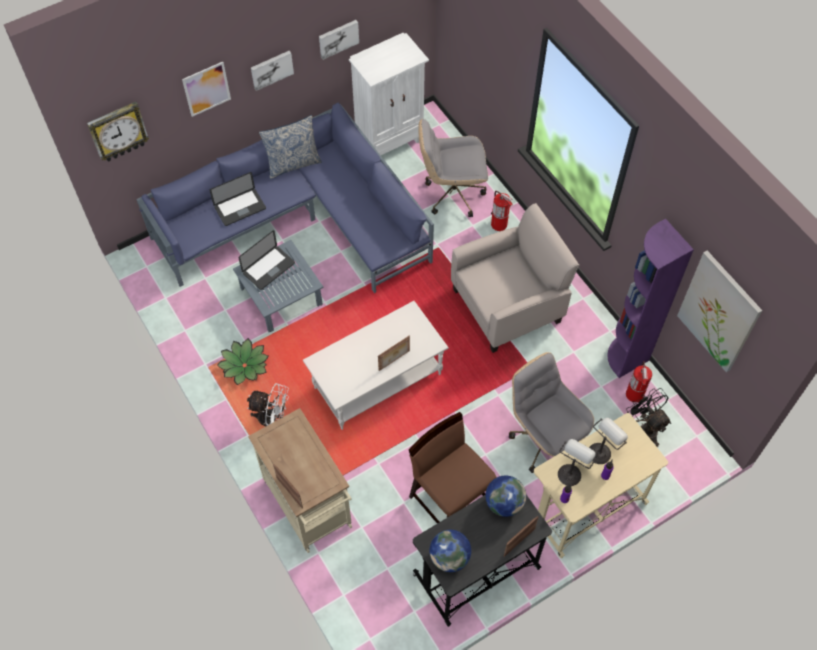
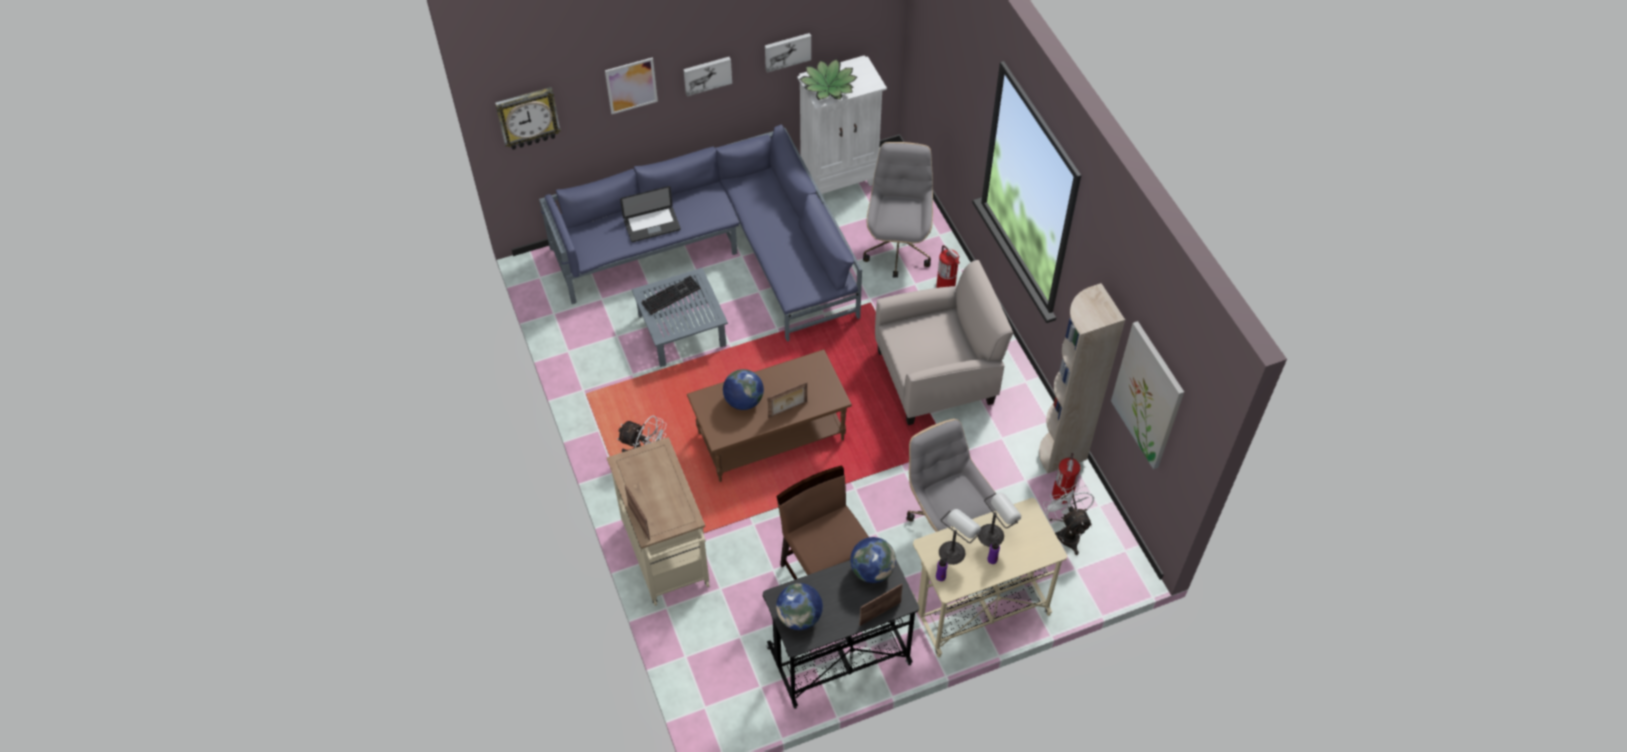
camera: 10 degrees right, 5 degrees down
(244, 365) = (626, 398): potted plant -> potted plant (829, 86)
(268, 268) = (671, 294): laptop -> keyboard
(293, 163) = (720, 186): pillow -> none
(354, 358) = (743, 401): none -> globe
(377, 380) = (771, 435): white coffee table -> brown coffee table
(451, 195) = (898, 248): grey office chair -> grey office chair turned 90 degrees clockwise
(623, 358) = (1058, 453): purple bookcase -> beige bookcase
(644, 428) = (1066, 532): black fan -> white fan

